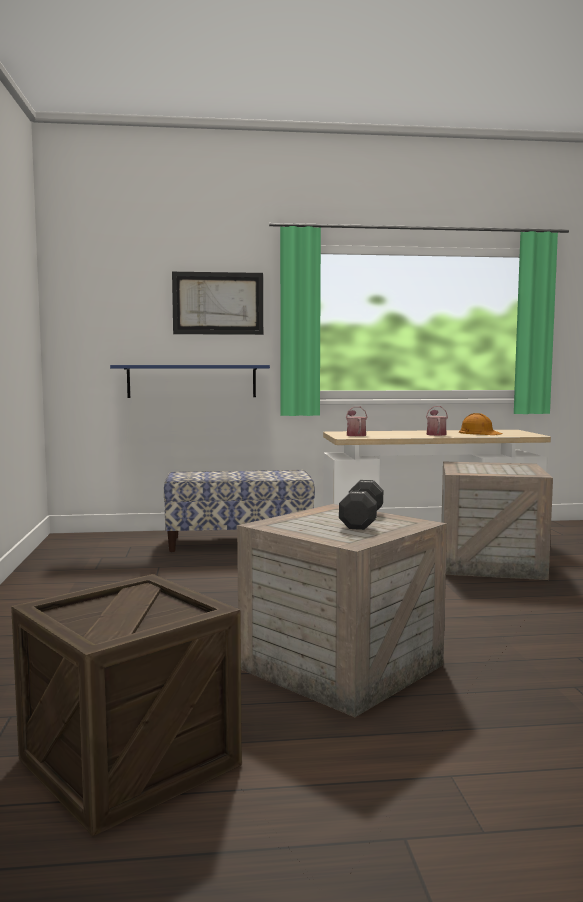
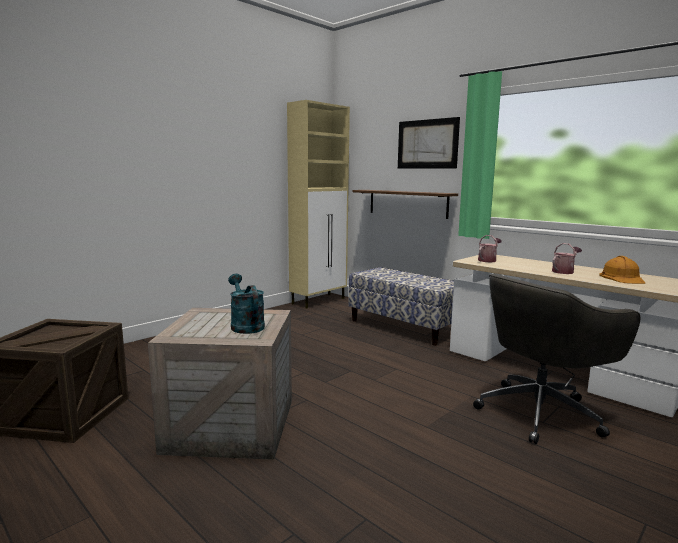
camera: 50 degrees right, 5 degrees up
(64, 545) = (319, 301): none -> beige cabinet
(192, 381) = (407, 203): blue shelf -> brown shelf
(362, 520) = (245, 325): black dumbbell -> turquoise watering can
(488, 563) = (541, 412): crate -> grey office chair

